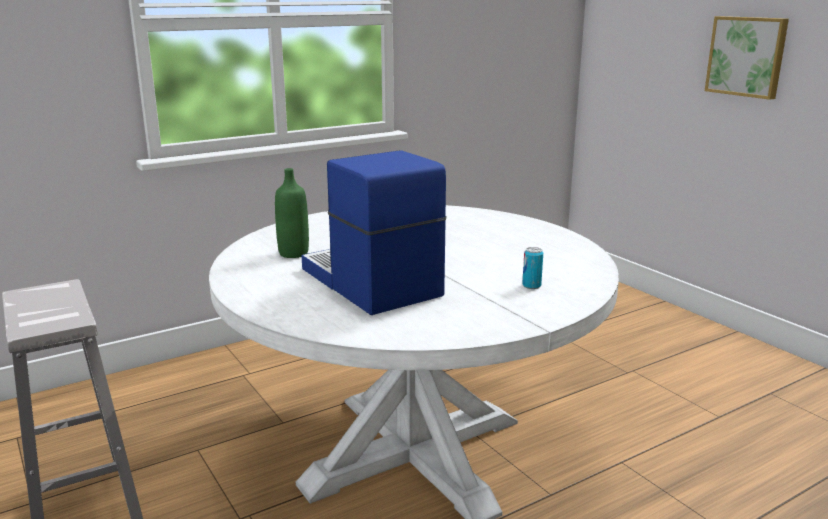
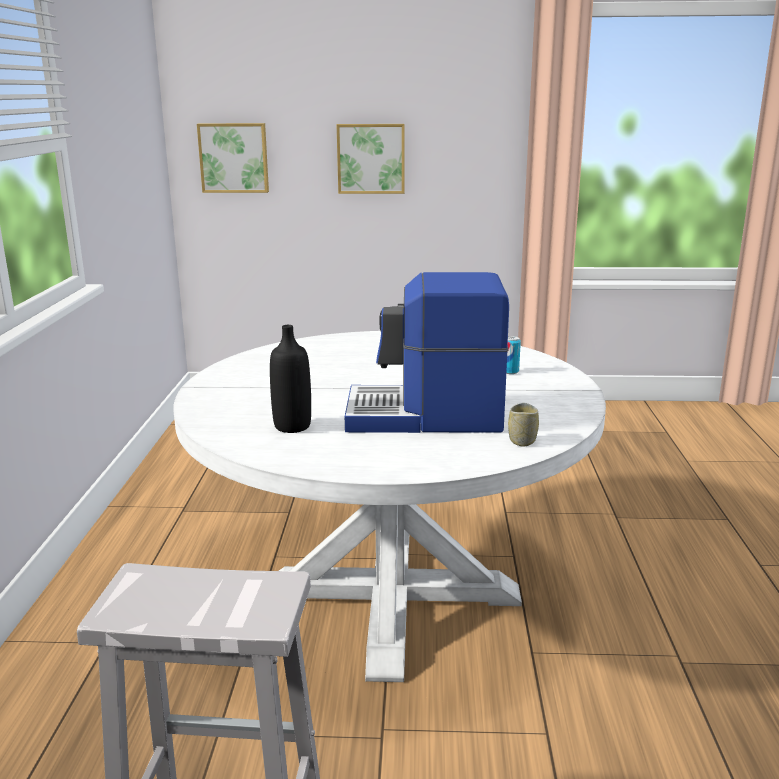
camera: 55 degrees left, 0 degrees up
(293, 253) = (292, 426): green bottle -> black bottle
(361, 327) = (522, 441): none -> cup
(628, 45) = (234, 158): none -> picture

